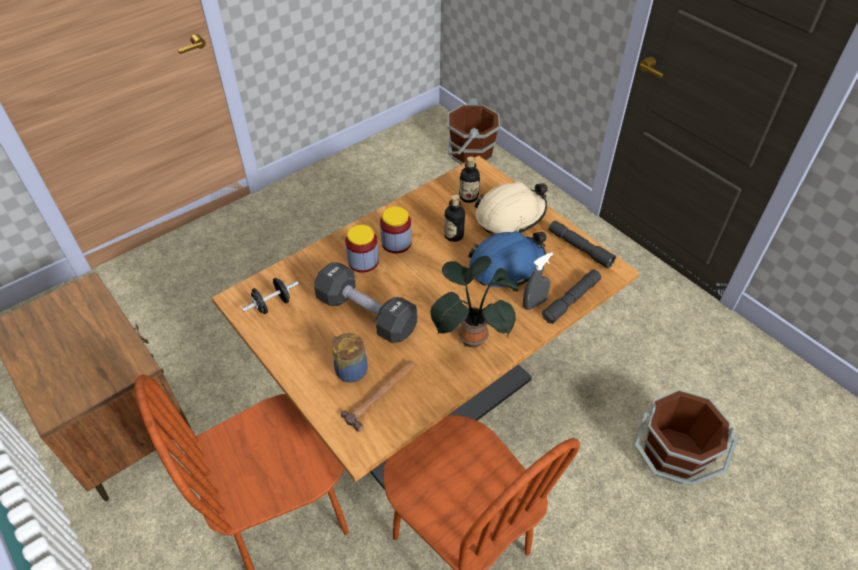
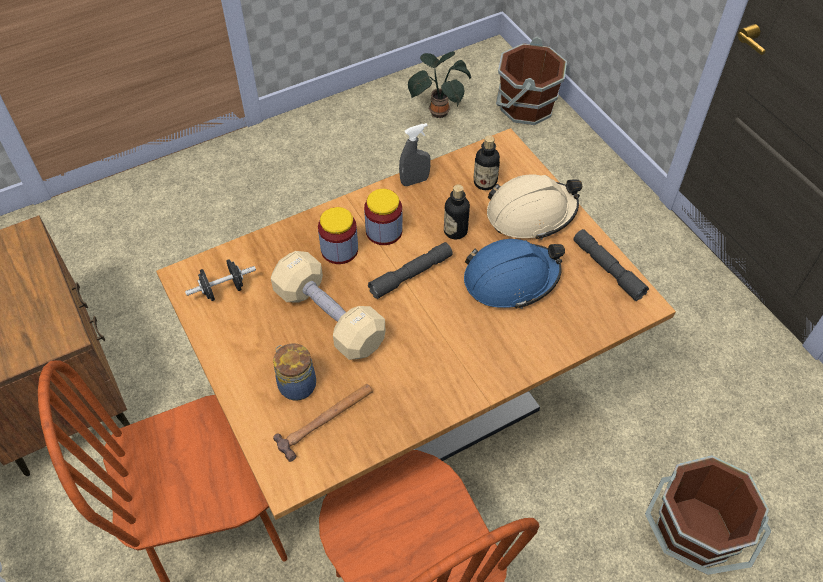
camera: 10 degrees right, 5 degrees up
(366, 314) = (329, 318): black dumbbell -> beige dumbbell
(471, 335) = (448, 363): potted plant -> potted plant (439, 111)
(534, 304) = (533, 334): grey spray bottle -> grey spray bottle (414, 181)
(571, 300) = (580, 336): grey flashlight -> grey flashlight (411, 275)

